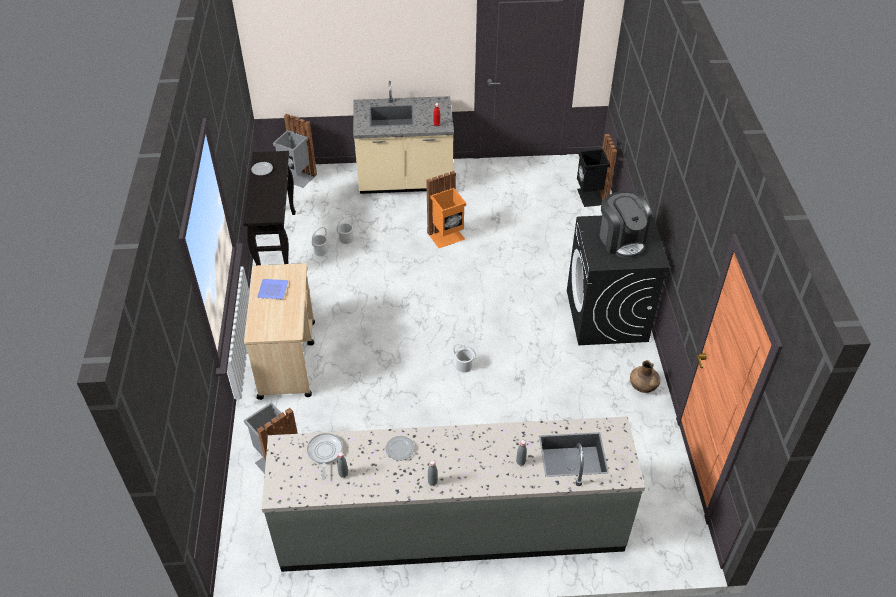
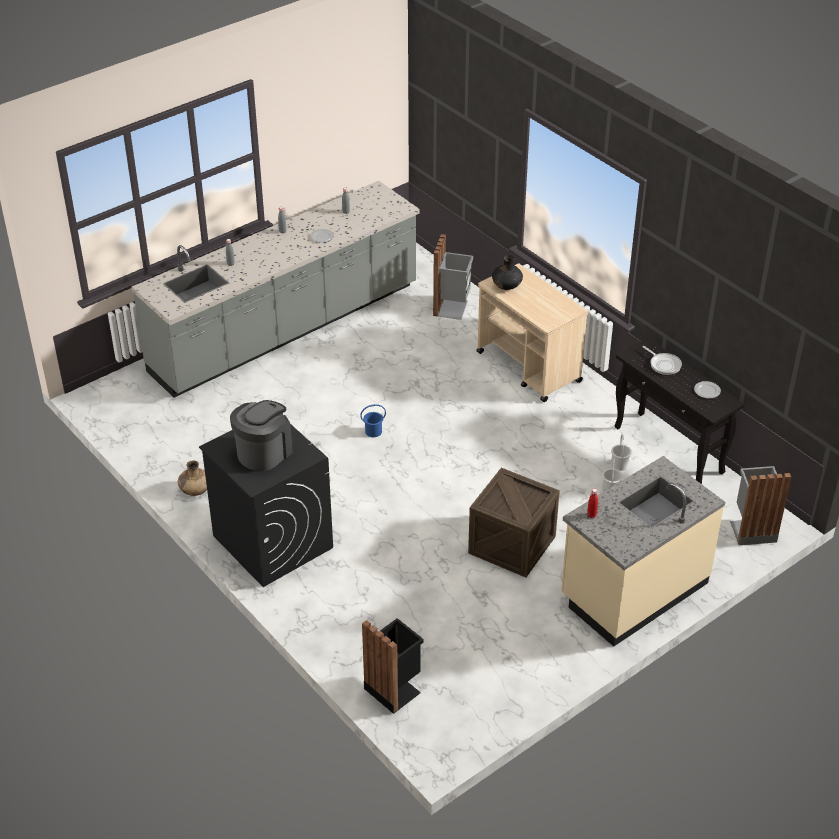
camera: 145 degrees right, 5 degrees down
(272, 291) = (546, 301): plate -> none
(284, 322) = (506, 287): none -> black vase
(324, 453) = (370, 216): frying pan -> frying pan (664, 364)
(447, 237) = (512, 544): orange trash can -> crate
(464, 366) = (373, 431): white bucket -> blue bucket
(621, 240) = (264, 452): coffee machine -> coffee machine turned 90 degrees clockwise

